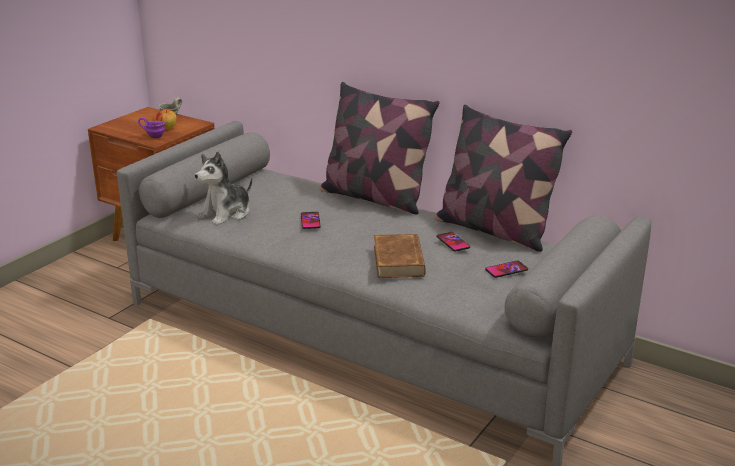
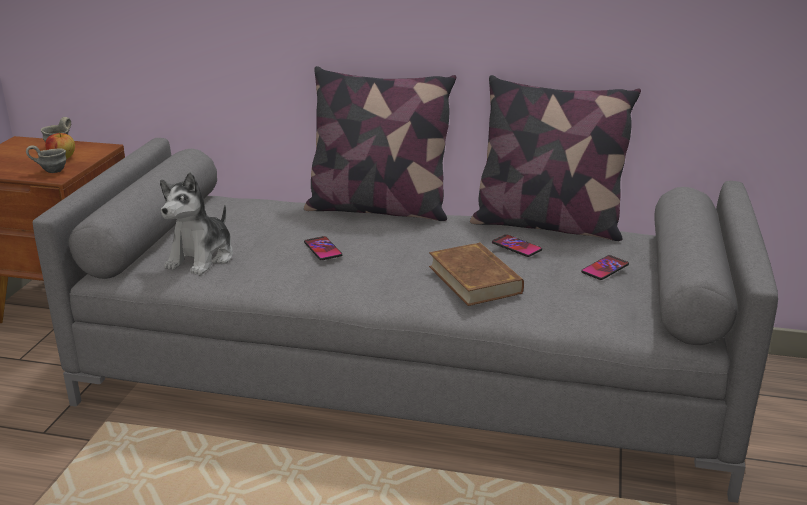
camera: 20 degrees left, 0 degrees up
(154, 136) = (51, 171): purple mug -> grey mug

